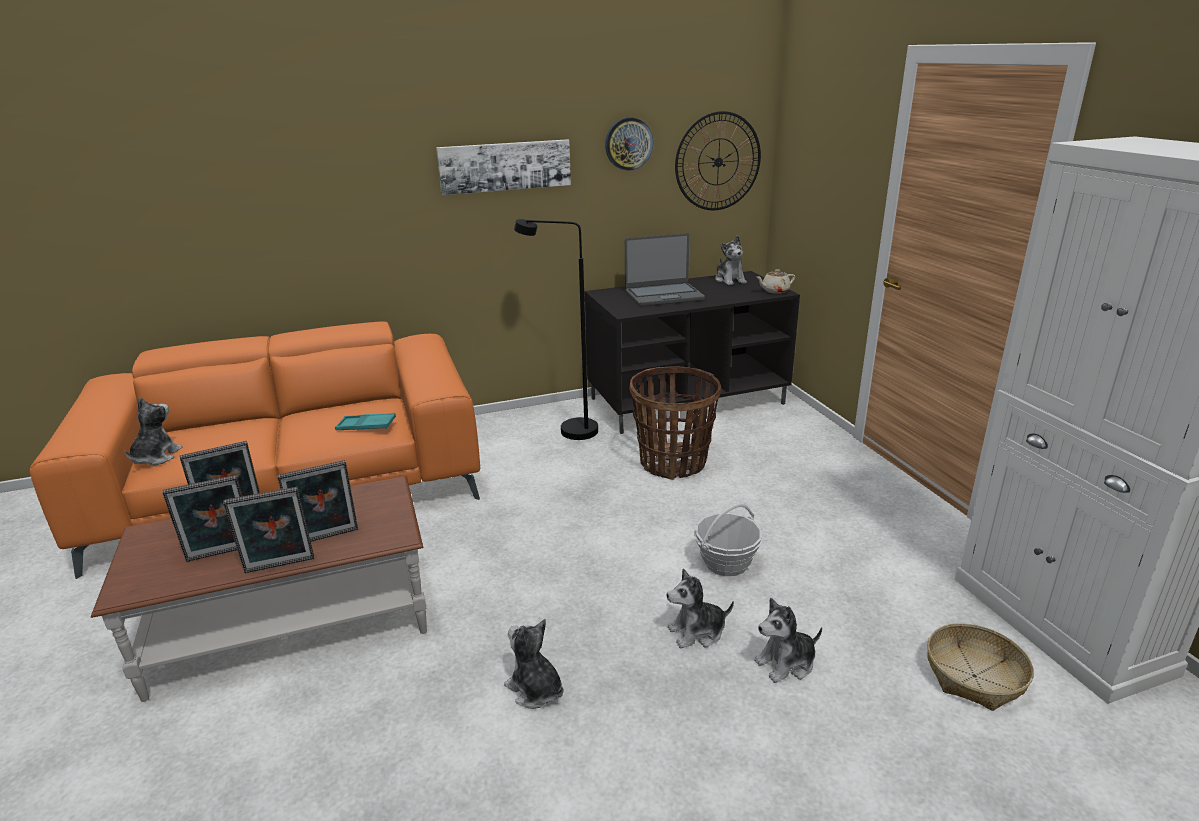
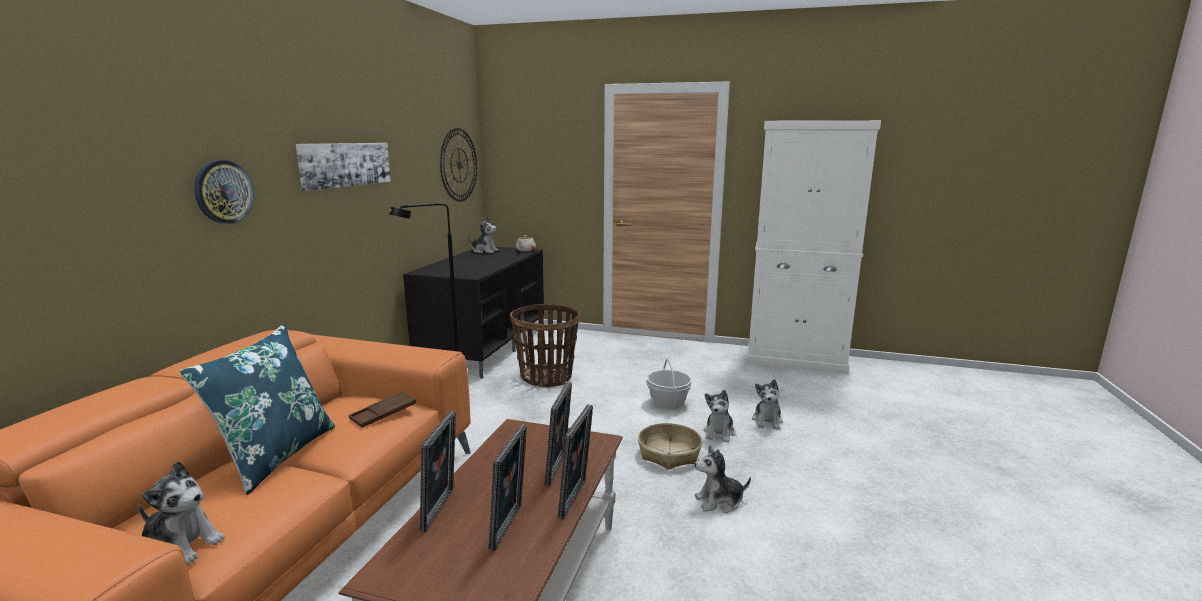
camera: 55 degrees left, 10 degrees down
(156, 457) = (182, 545): plush toy -> plush toy turned 150 degrees clockwise
(273, 425) = (275, 455): none -> blue pillow
(366, 426) = (383, 413): turquoise tray -> brown tray
(628, 144) = (416, 149): wall clock -> wall clock (223, 192)
(664, 296) = (469, 264): laptop -> none
(974, 676) = (812, 387): basket -> basket (669, 453)

